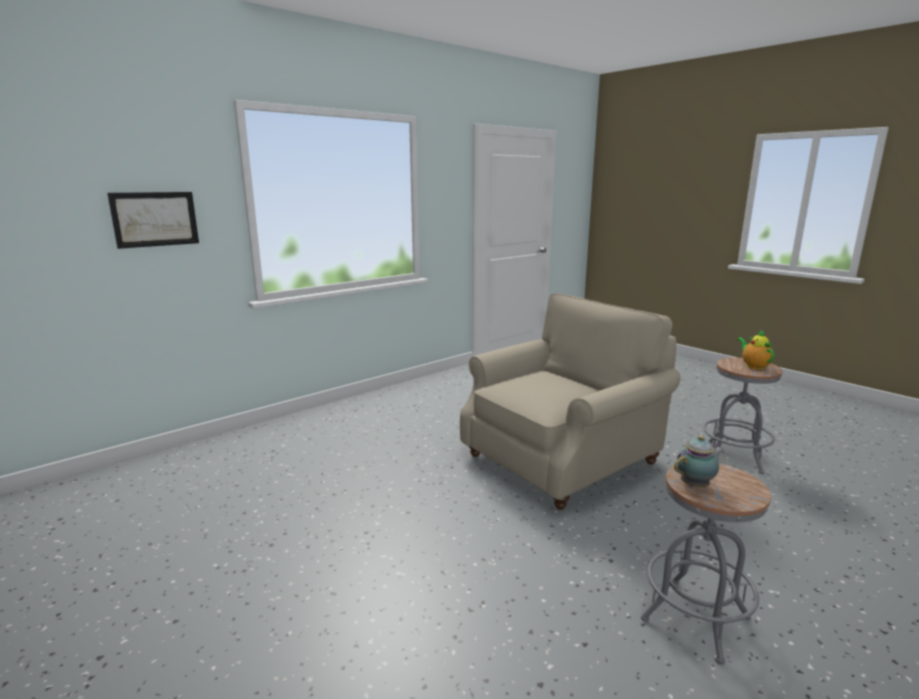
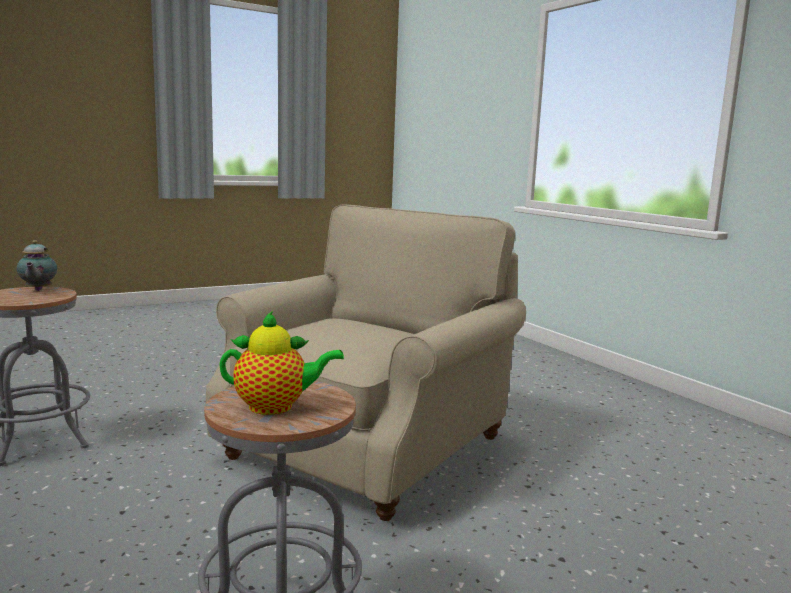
camera: 100 degrees right, 5 degrees down
(155, 219) = (481, 121): picture -> none
(562, 459) = (368, 447): beige armchair -> beige armchair turned 120 degrees counterclockwise

